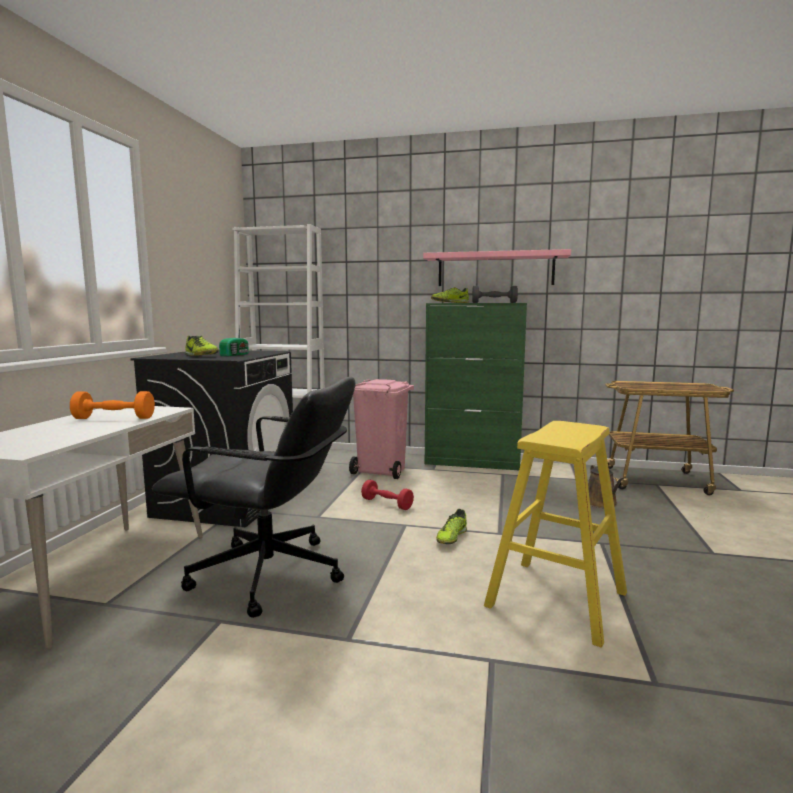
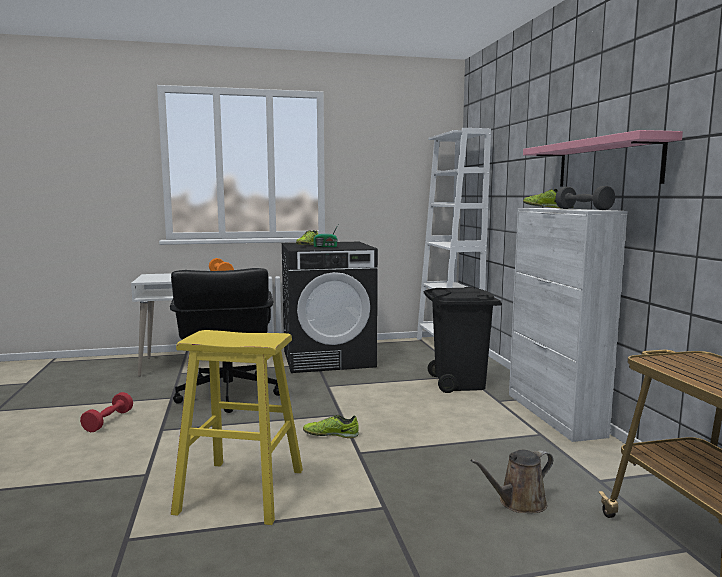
camera: 65 degrees right, 0 degrees up
(382, 470) = (460, 384): pink trash can -> black trash can
(387, 504) = (379, 400): red dumbbell -> red dumbbell (108, 421)
(473, 463) = (554, 414): green cabinet -> white cabinet

